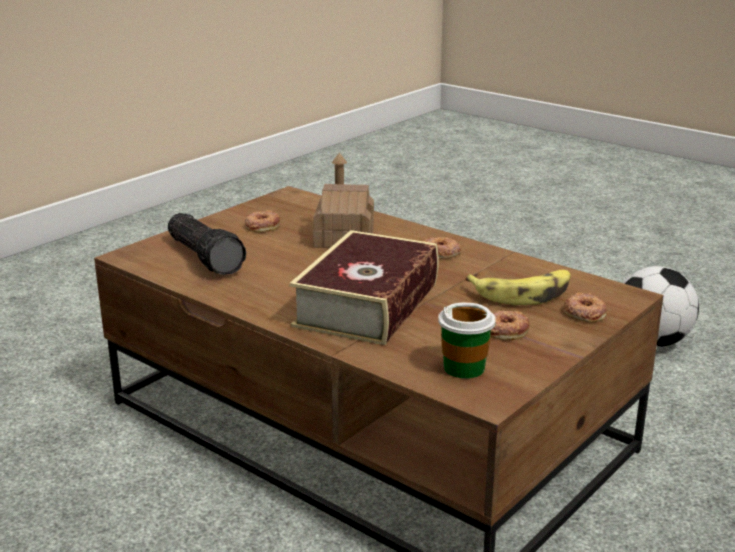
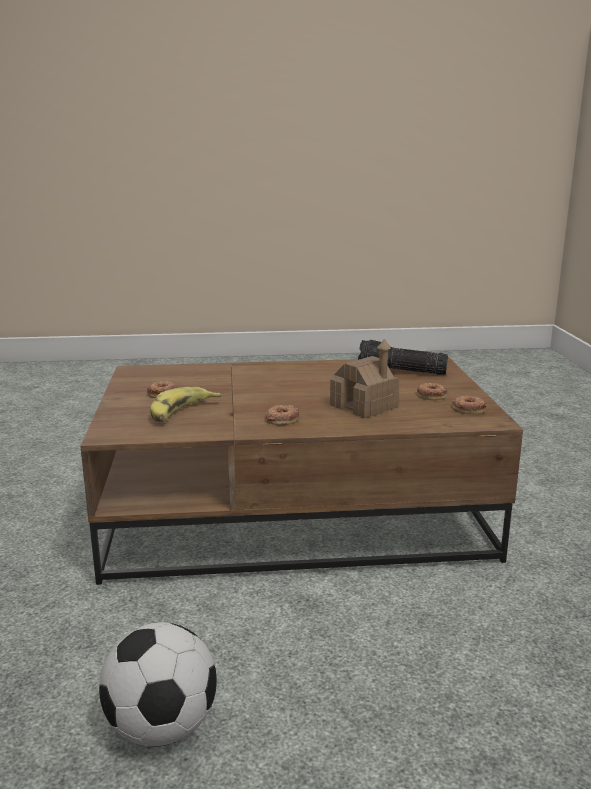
camera: 135 degrees right, 5 degrees down
(367, 304) = (259, 381): book -> none
(464, 368) = (160, 375): cup -> none
(584, 313) = (126, 415): donut -> donut (469, 409)

